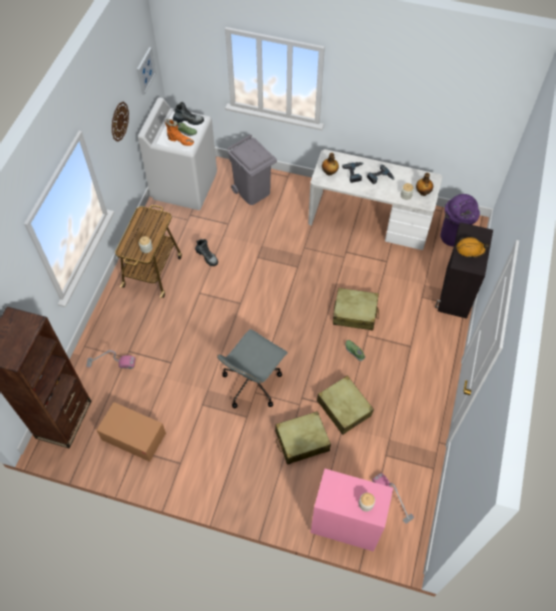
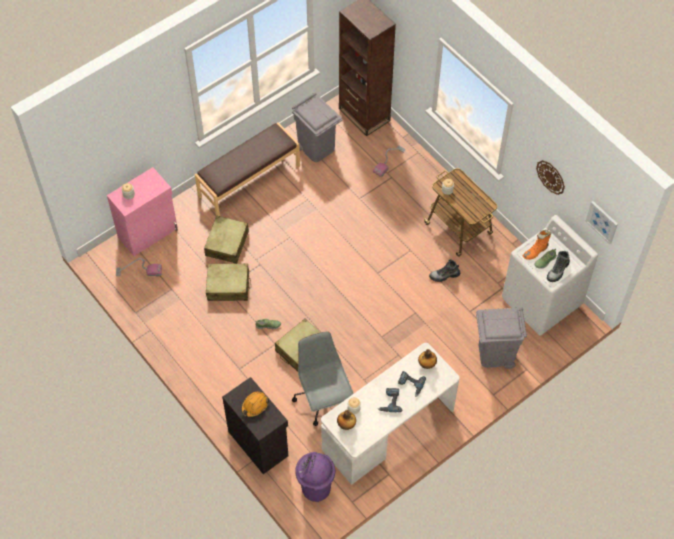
camera: 125 degrees right, 0 degrees up
(133, 436) = (317, 147): cardboard box -> grey trash can
(216, 472) = (249, 180): none -> brown bench
(252, 383) = (299, 240): grey office chair -> grey office chair (324, 399)

